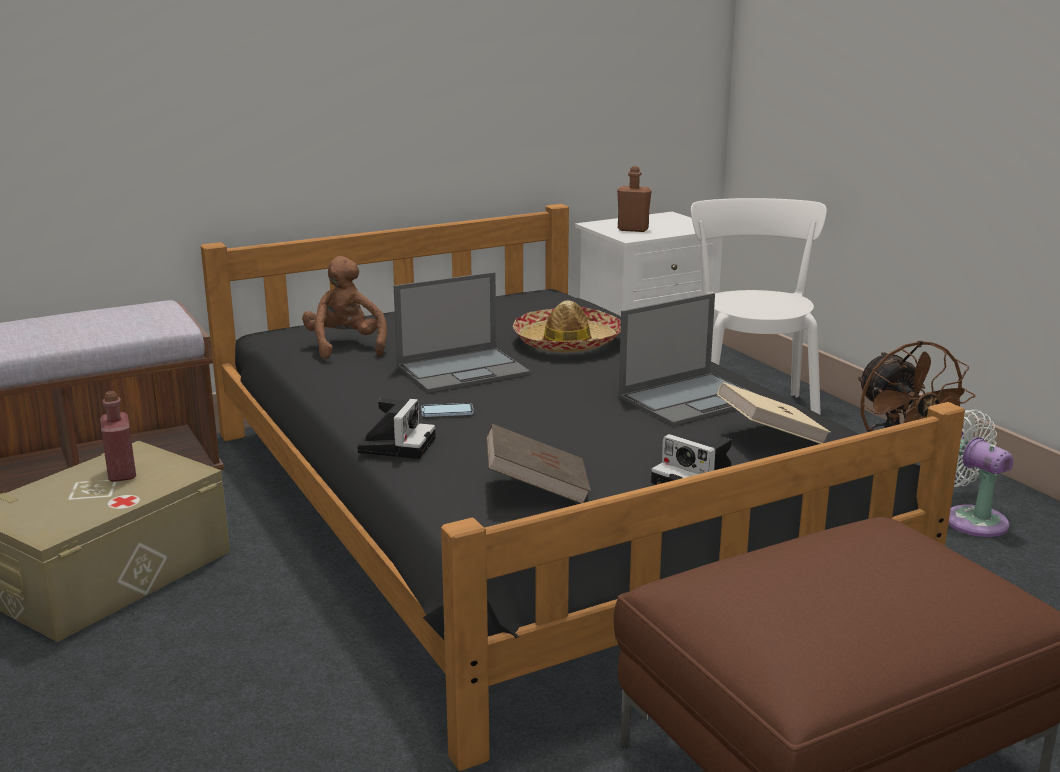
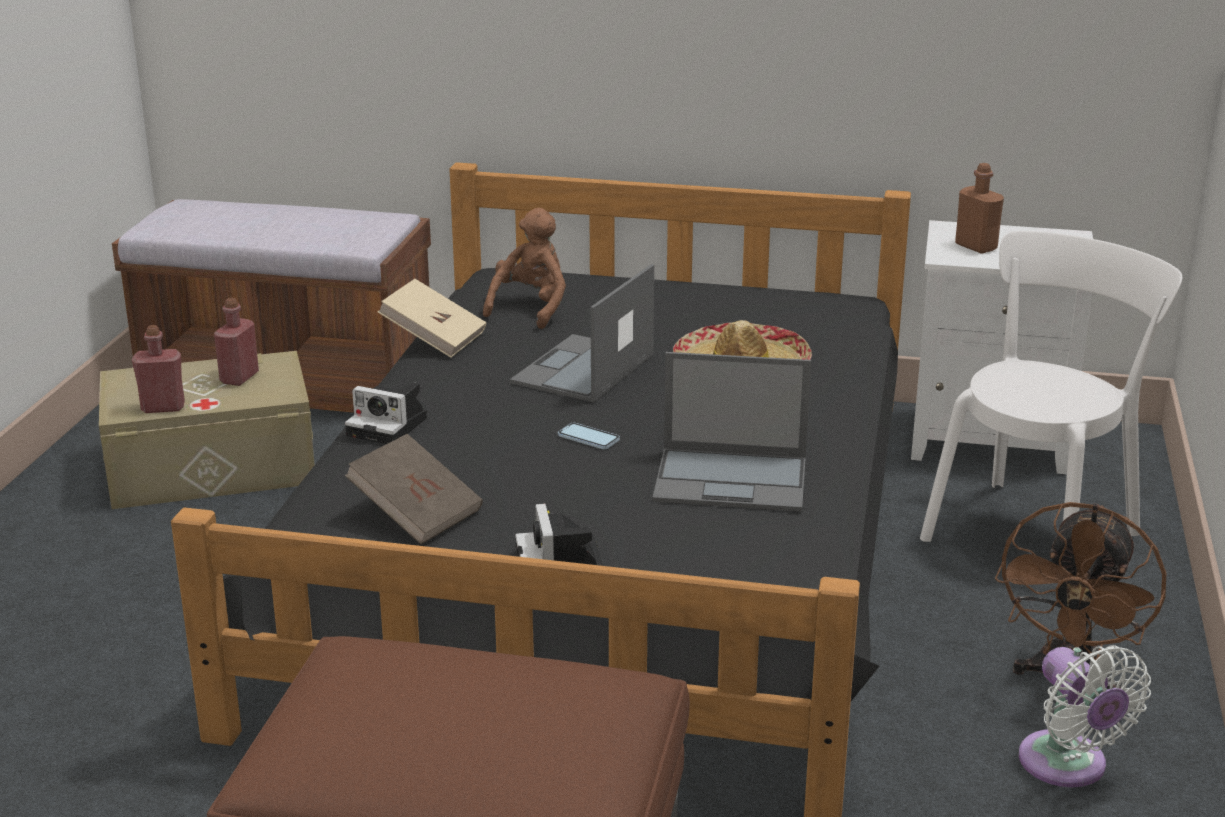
camera: 40 degrees right, 5 degrees up
(86, 516) = (163, 407): none -> red bottle
(397, 444) = (390, 426): camera -> camera turned 60 degrees clockwise
(447, 412) = (486, 409): phone -> phone (588, 438)
(464, 370) = (583, 370): laptop -> laptop turned 105 degrees clockwise
(770, 436) = (724, 550): beige book -> beige book (434, 339)
(970, 519) = (1067, 766): white fan -> white fan turned 150 degrees clockwise

